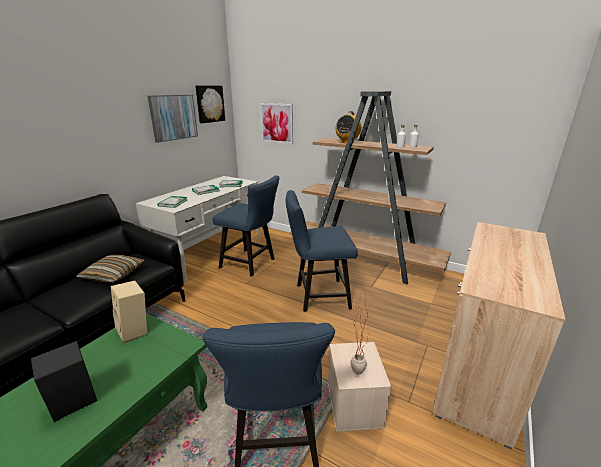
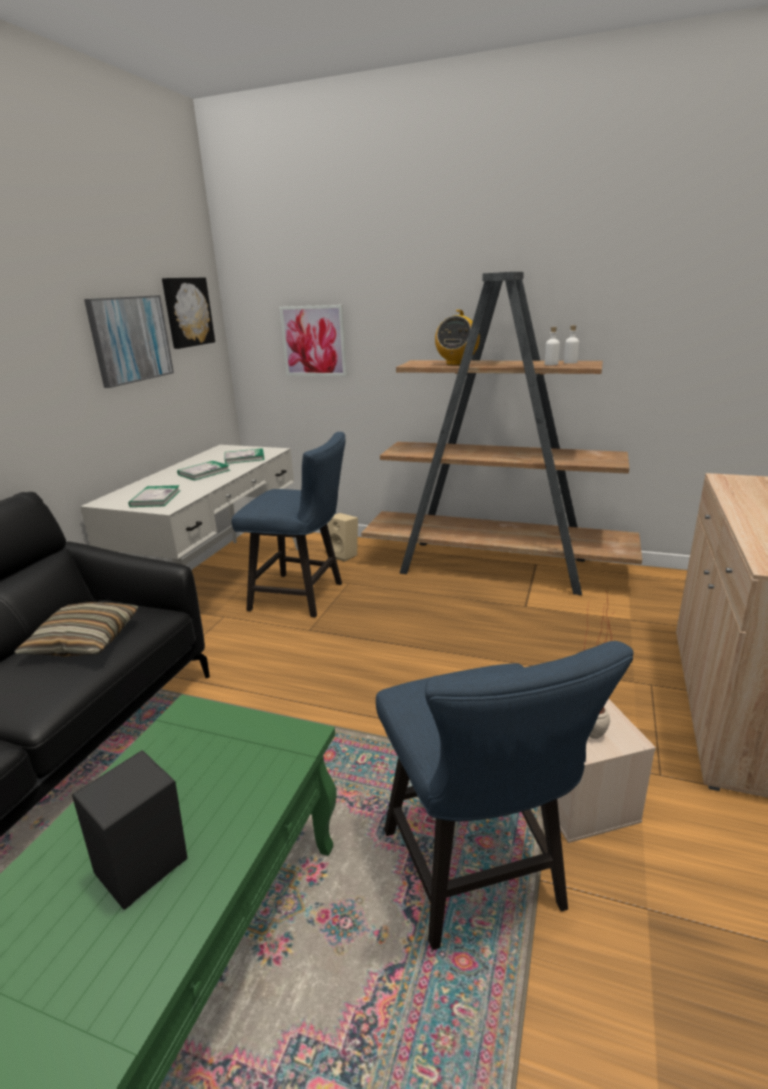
camera: 10 degrees left, 0 degrees up
(135, 330) = (190, 729): beige speaker -> beige speaker (345, 555)
(318, 296) = (444, 634): blue chair -> none

